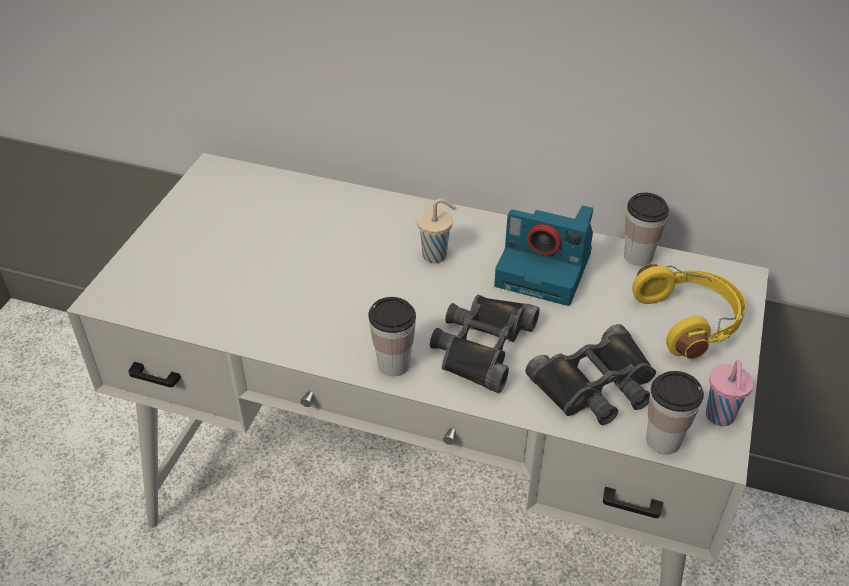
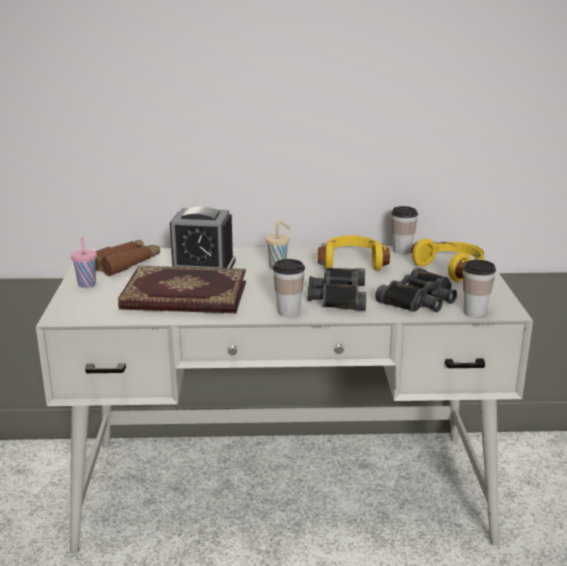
camera: 20 degrees left, 20 degrees down
(240, 200) = (126, 264): none -> brown binoculars
(275, 293) = (184, 296): none -> book
(335, 229) = (202, 266): none -> alarm clock
(546, 269) = (352, 262): camera -> yellow headphones
(720, 417) = (498, 299): pink cup -> pink cup (87, 285)

